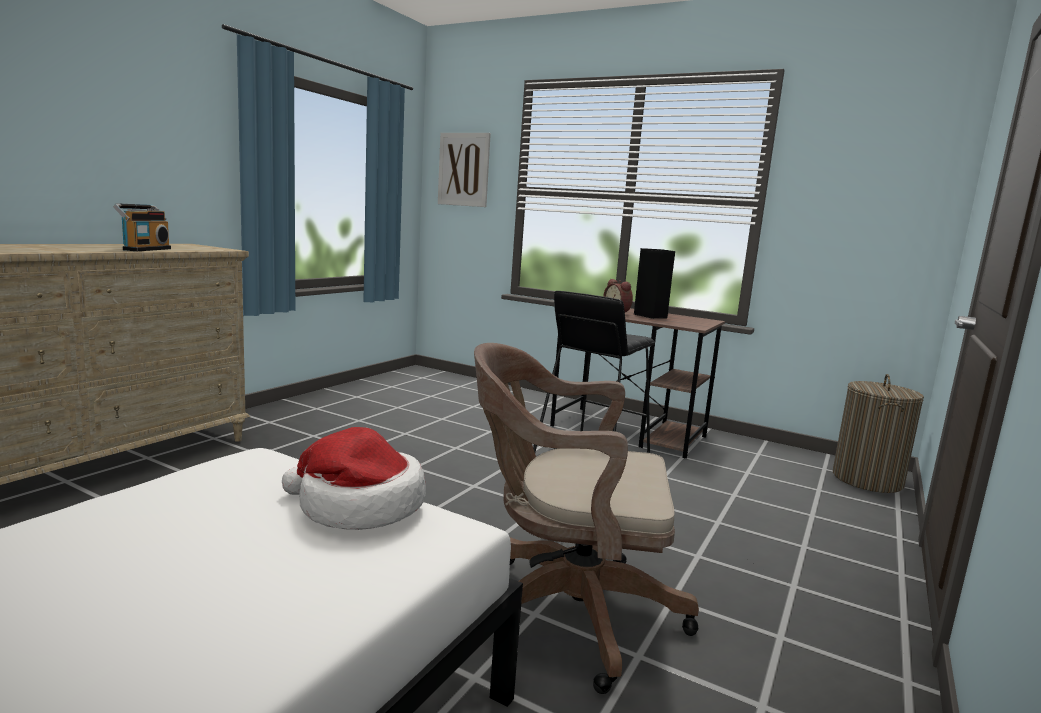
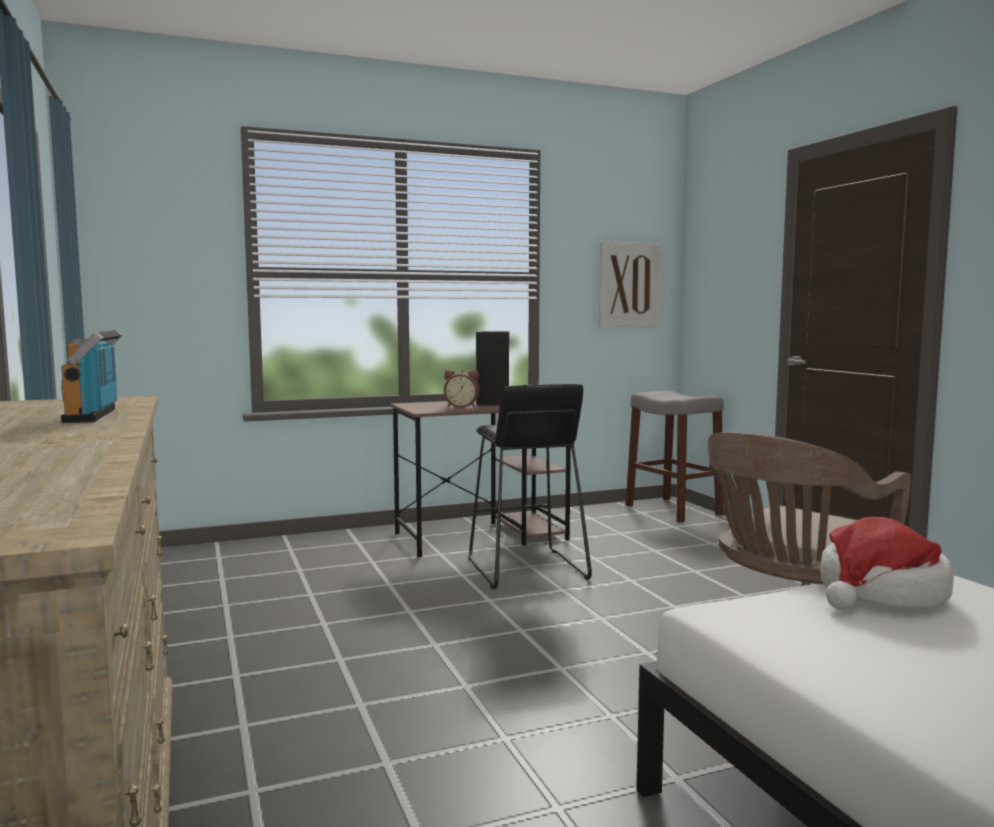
camera: 50 degrees left, 5 degrees down
(145, 249) = (96, 415): radio -> radio turned 150 degrees counterclockwise
(464, 169) = (146, 244): picture -> picture (629, 284)
(867, 480) = (673, 510): laundry basket -> grey stool

